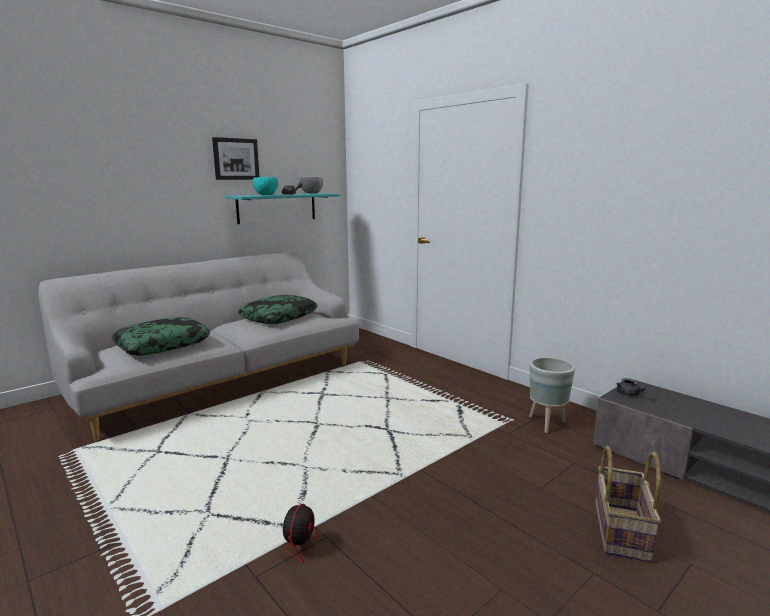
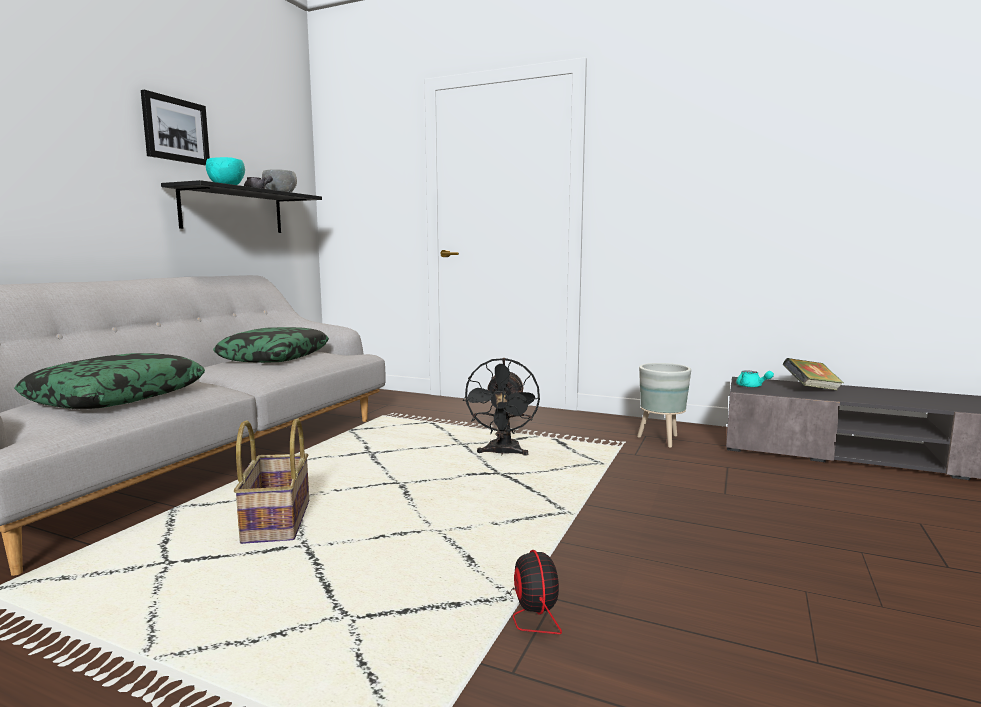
camera: 25 degrees left, 5 degrees down
(277, 208) = (233, 211): turquoise shelf -> black shelf
(408, 412) = (502, 453): none -> black fan
(619, 531) = (836, 512): basket -> basket (275, 521)
(629, 394) = (752, 386): grey teapot -> turquoise teapot
(686, 408) = (811, 389): none -> book

